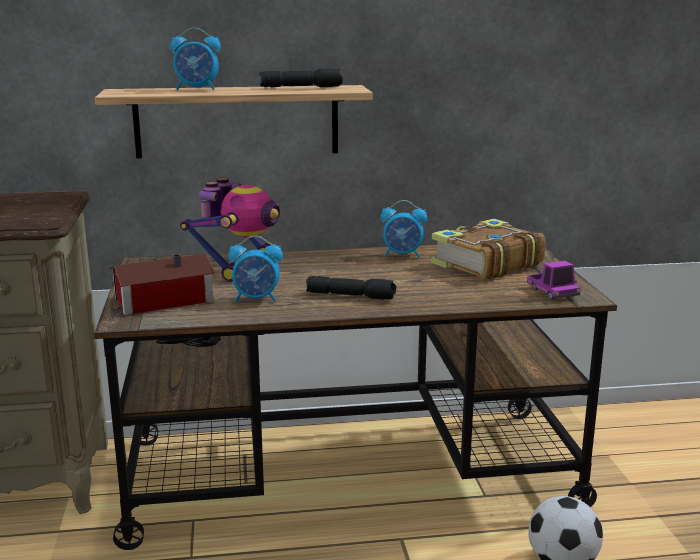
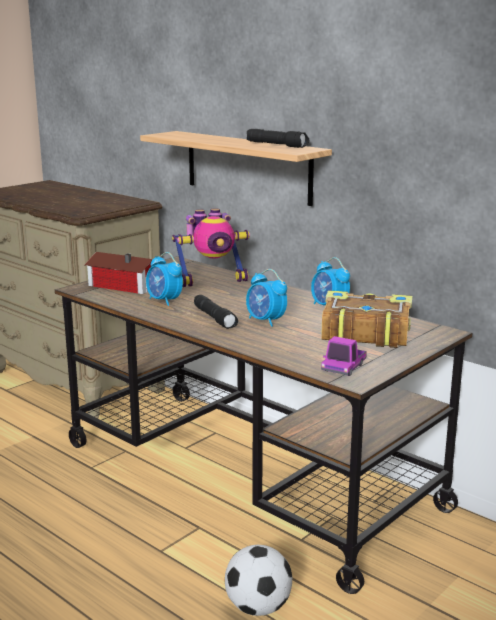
camera: 50 degrees right, 0 degrees up
(197, 89) = (215, 137): alarm clock -> alarm clock (265, 321)

